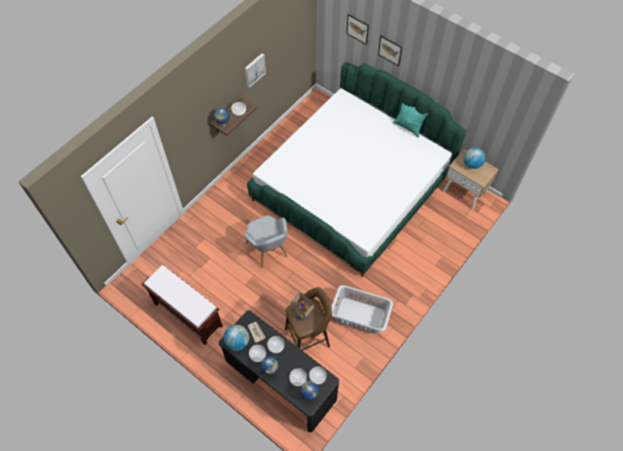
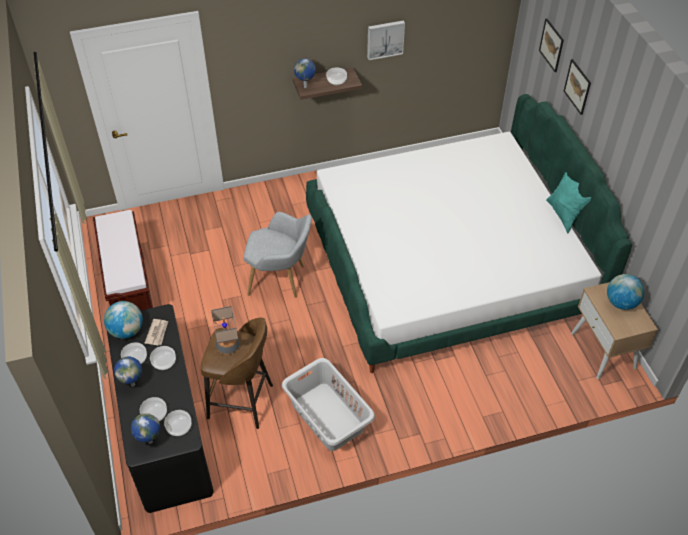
camera: 35 degrees right, 10 degrees down
(268, 252) = (280, 280): grey armchair -> grey armchair turned 90 degrees counterclockwise

